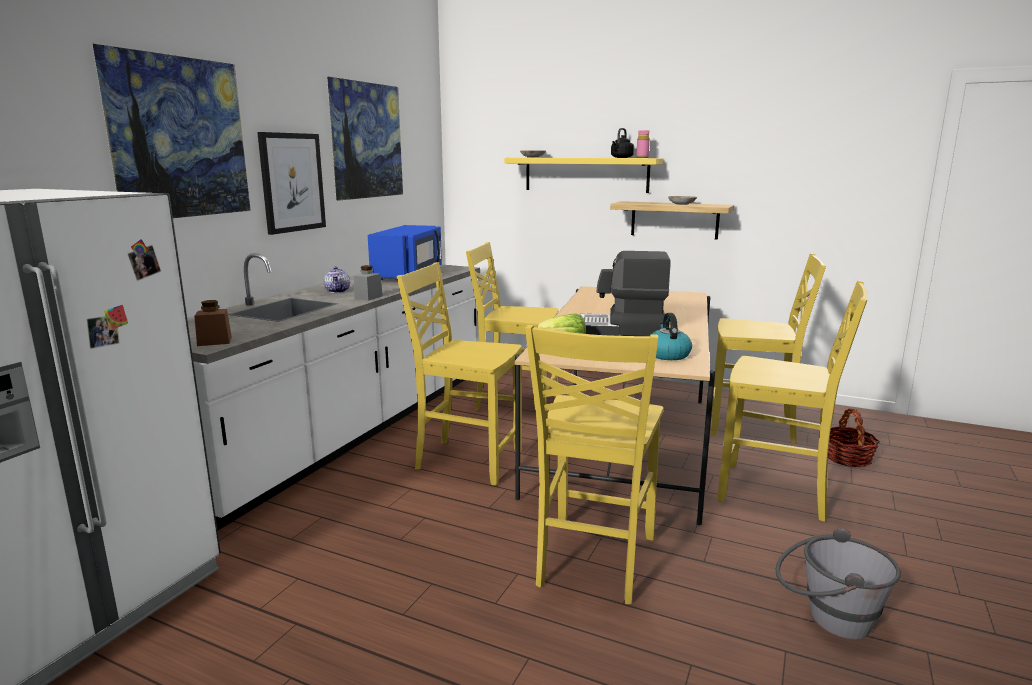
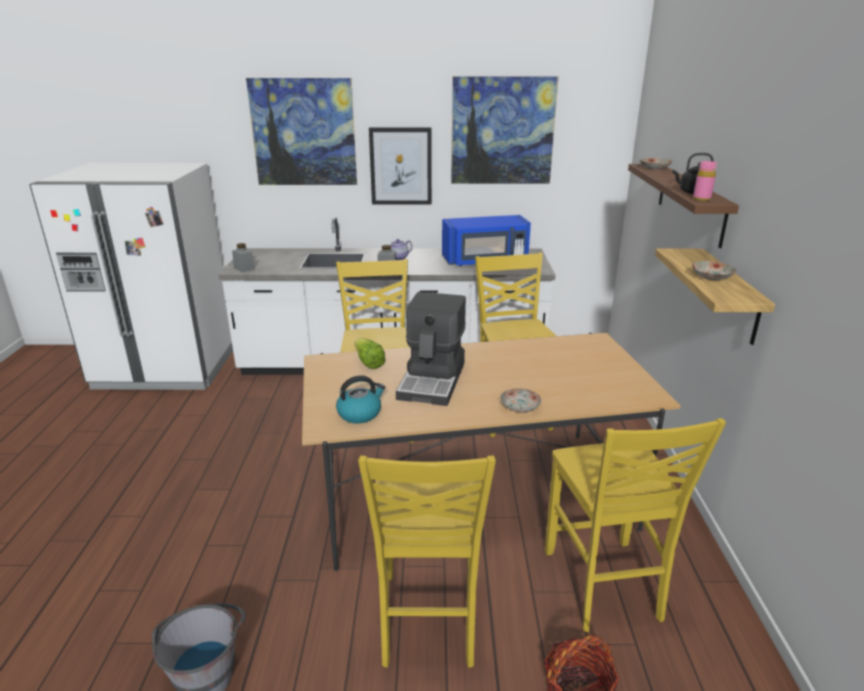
camera: 65 degrees right, 10 degrees up
(214, 341) = (244, 268): brown jar -> grey jar
(586, 174) = (690, 202): yellow shelf -> brown shelf
(593, 561) = (255, 519): yellow chair -> none
(622, 330) = (433, 380): coffee machine -> coffee machine turned 150 degrees counterclockwise
(687, 317) = (520, 407): none -> plate

